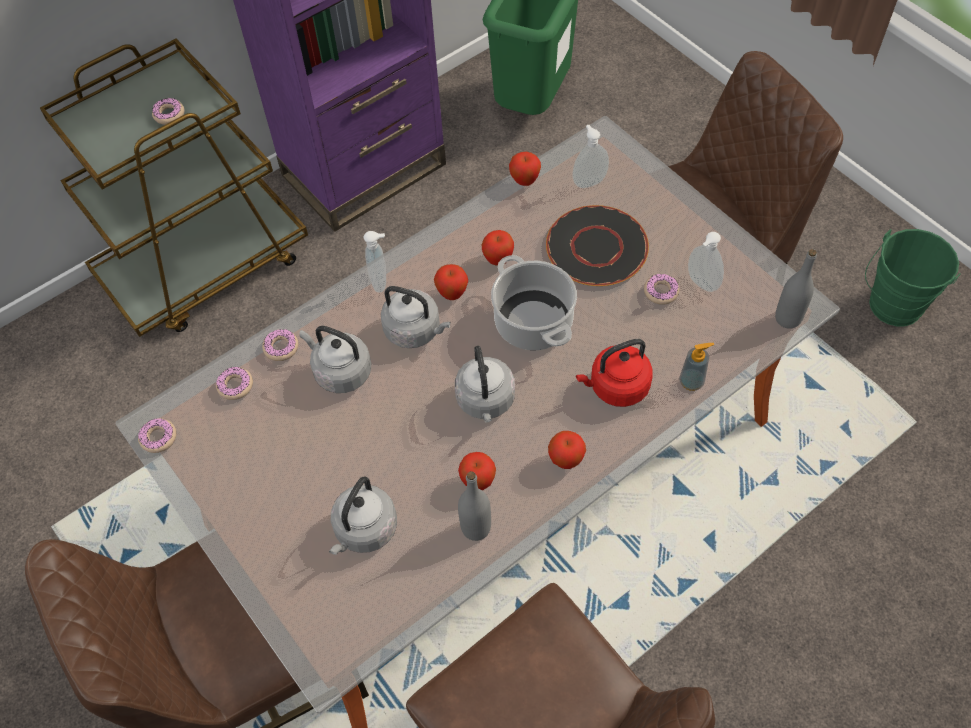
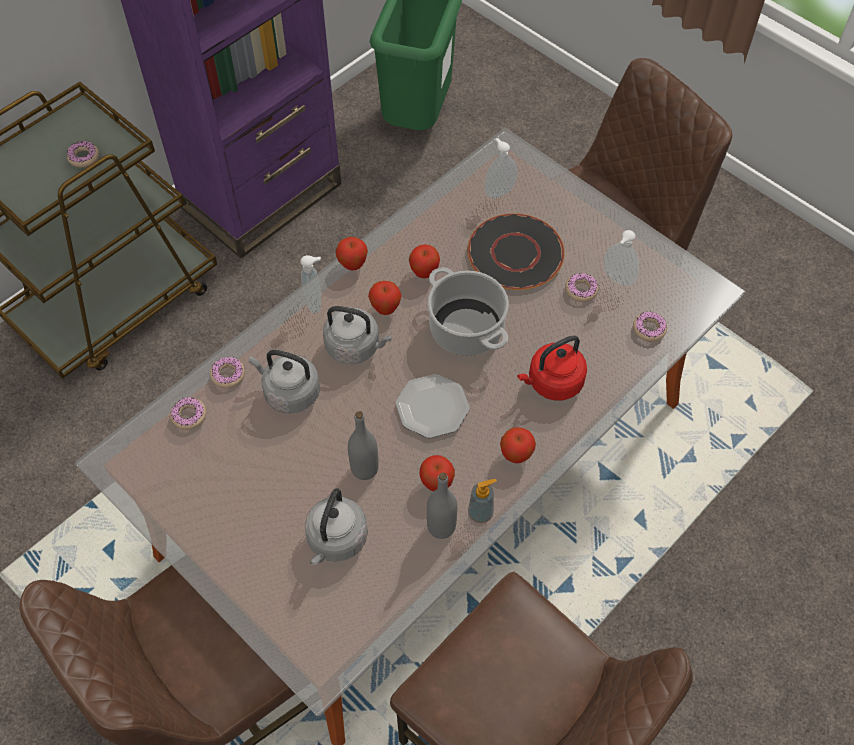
camera: 10 degrees left, 0 degrees up
(158, 438) = (121, 473): donut -> donut (649, 329)
(486, 401) = (433, 408): grey kettle -> plate
(525, 181) = (438, 196): apple -> apple (353, 265)
(691, 382) = (621, 371): soap dispenser -> soap dispenser (480, 513)
(788, 318) = (700, 305): grey bottle -> grey bottle (364, 469)
(891, 309) = (778, 288): green bucket -> none

